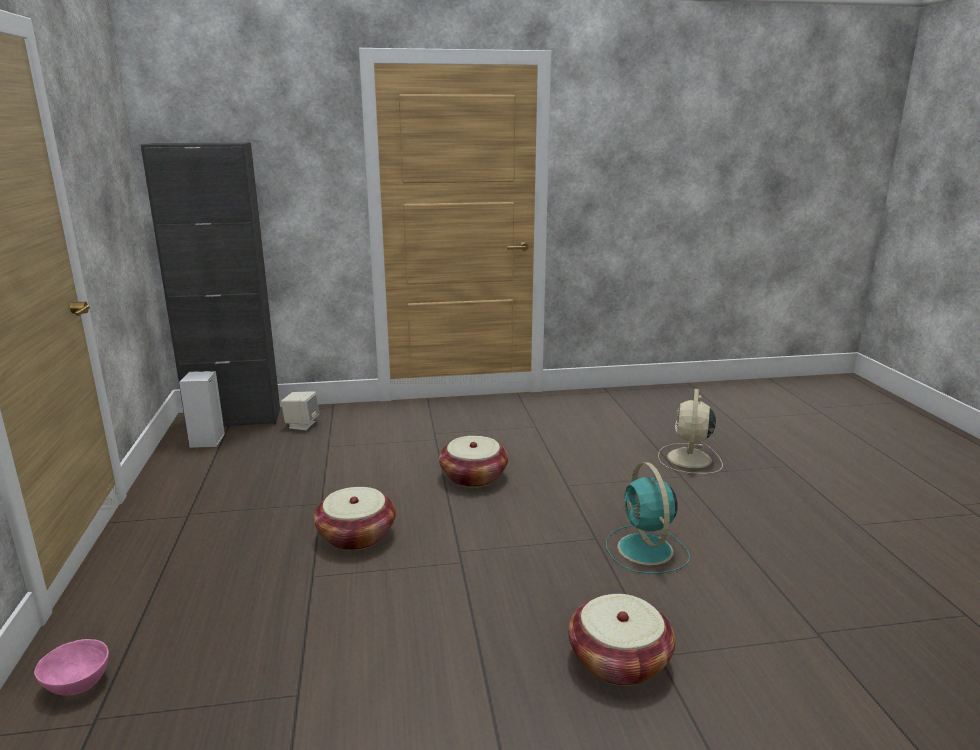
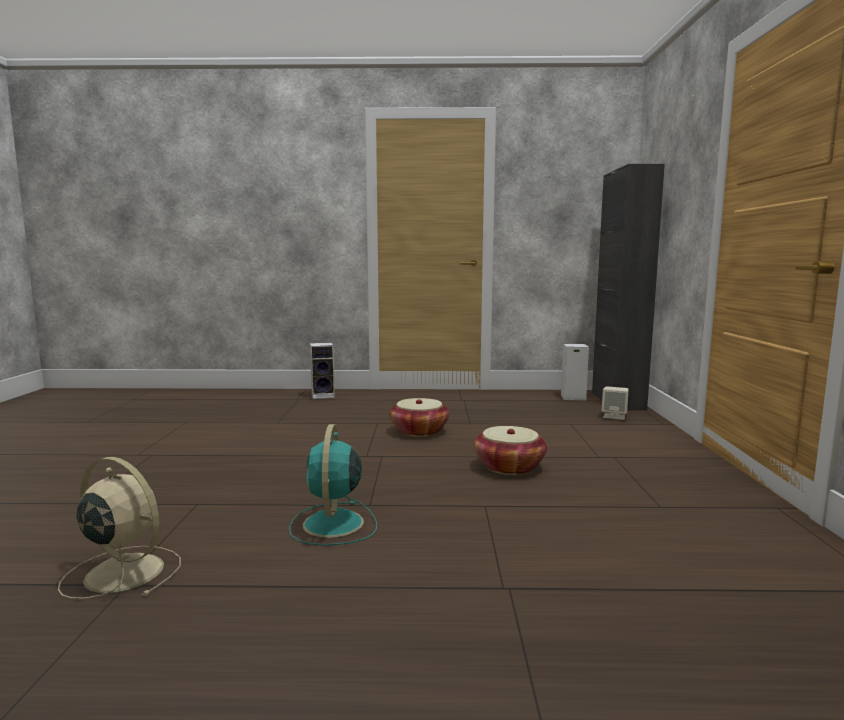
camera: 100 degrees right, 10 degrees down
(77, 683) = (324, 396): pink bowl -> speaker
(618, 660) = (210, 490): basket -> none
(646, 550) = (333, 525): turquoise fan -> turquoise fan turned 90 degrees counterclockwise
(689, 459) = (567, 611): beige fan -> beige fan (122, 572)

